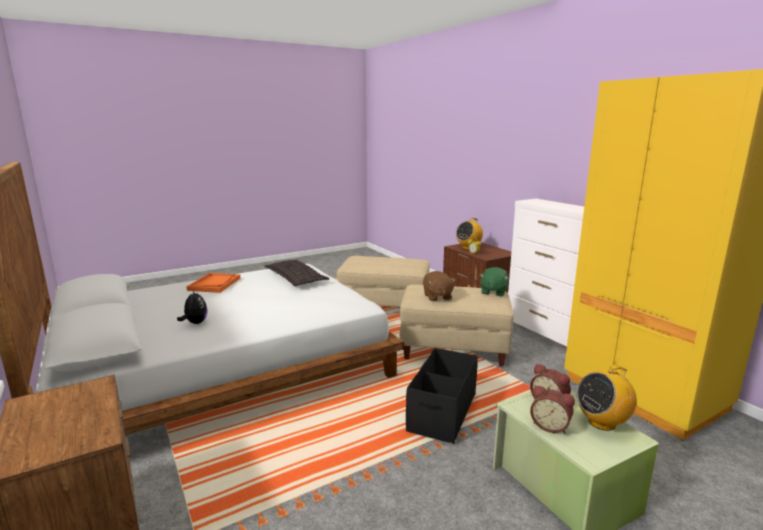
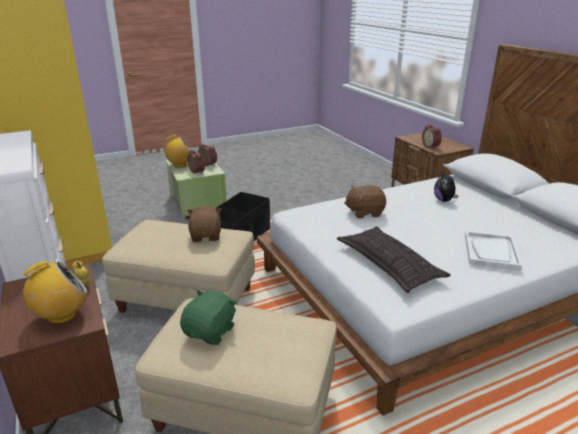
camera: 175 degrees left, 10 degrees up
(89, 400) = (431, 146): none -> alarm clock
(214, 284) = (491, 252): orange tray -> white tray
(295, 304) = (364, 212): none -> brown plush toy
(493, 292) = (130, 243): green plush toy -> green plush toy (210, 332)

